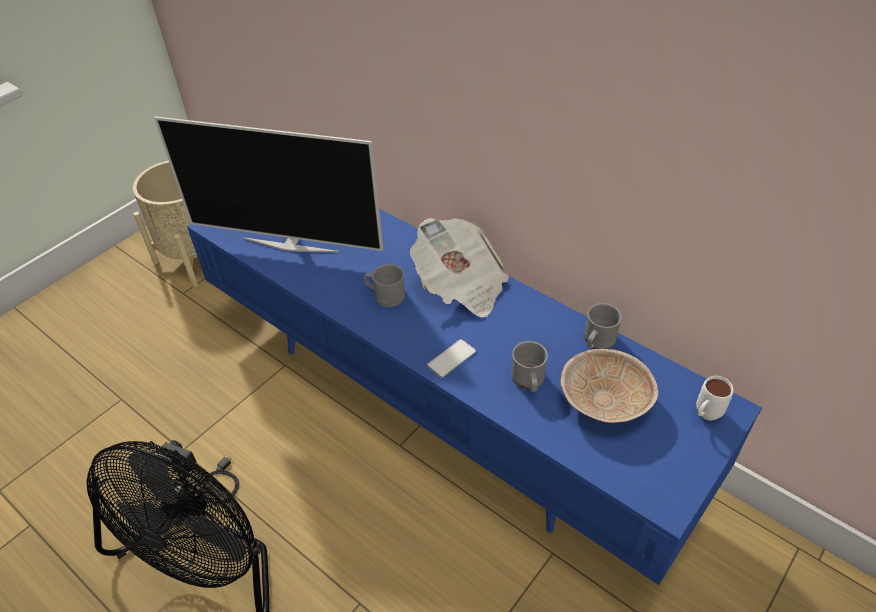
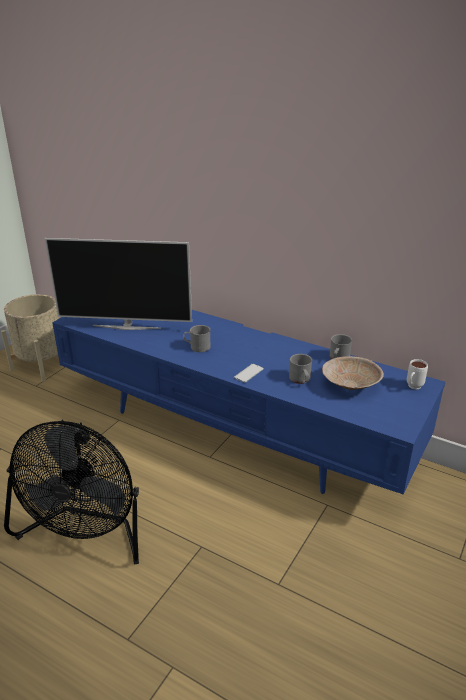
camera: 10 degrees left, 15 degrees down
(460, 285) = (245, 339): newspaper -> none

